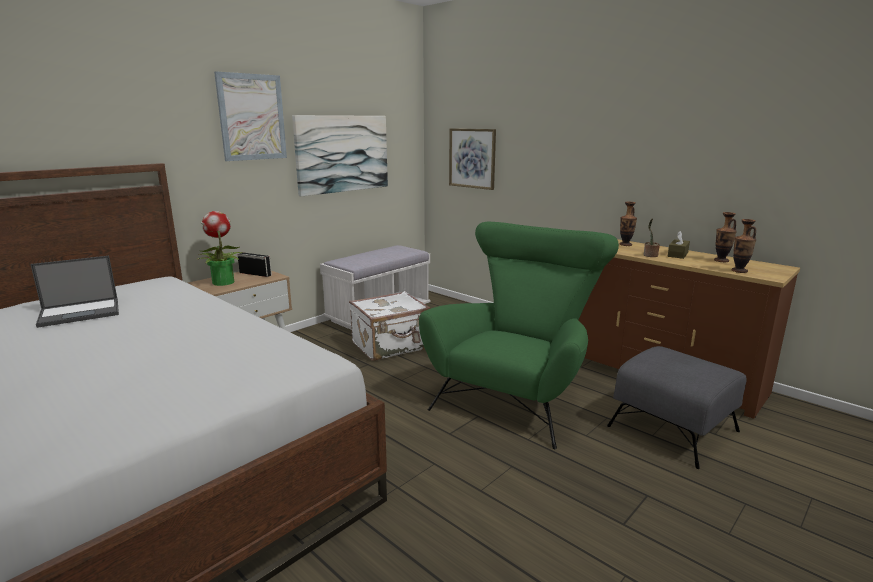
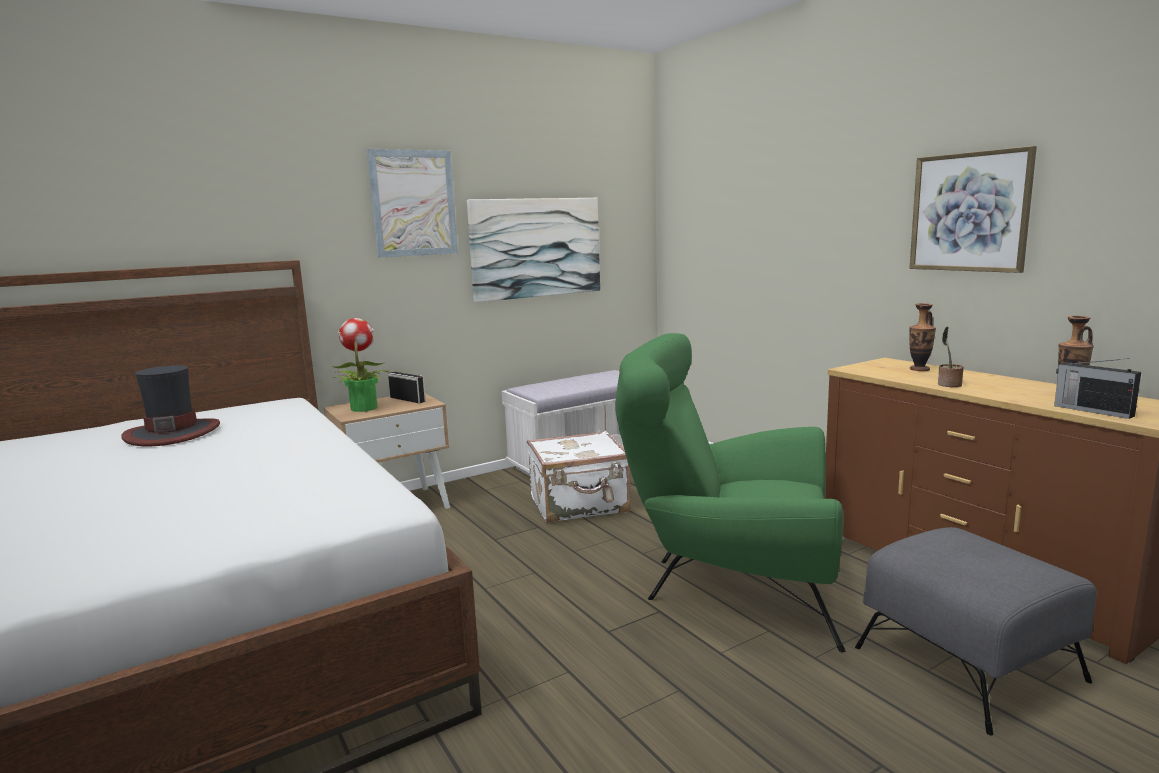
camera: 15 degrees right, 5 degrees down
(81, 312) = (172, 433): laptop -> hat
(472, 158) = (715, 250): picture -> picture (969, 212)
(515, 395) = (727, 586): green armchair -> green armchair turned 120 degrees counterclockwise
(677, 254) = (998, 384): brown tissue box -> none
(739, 271) = (1091, 410): vase -> radio

